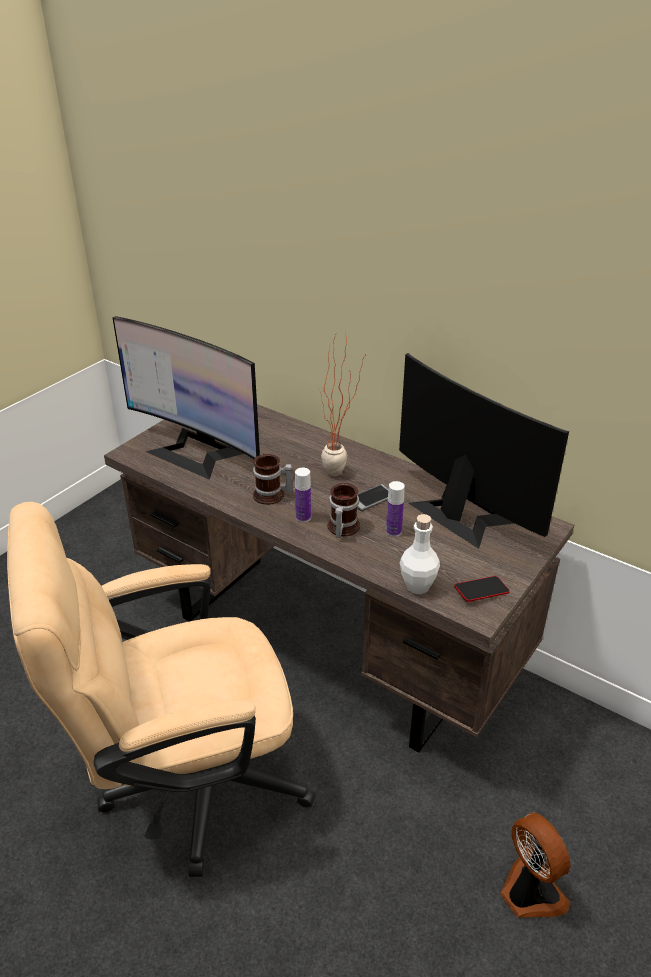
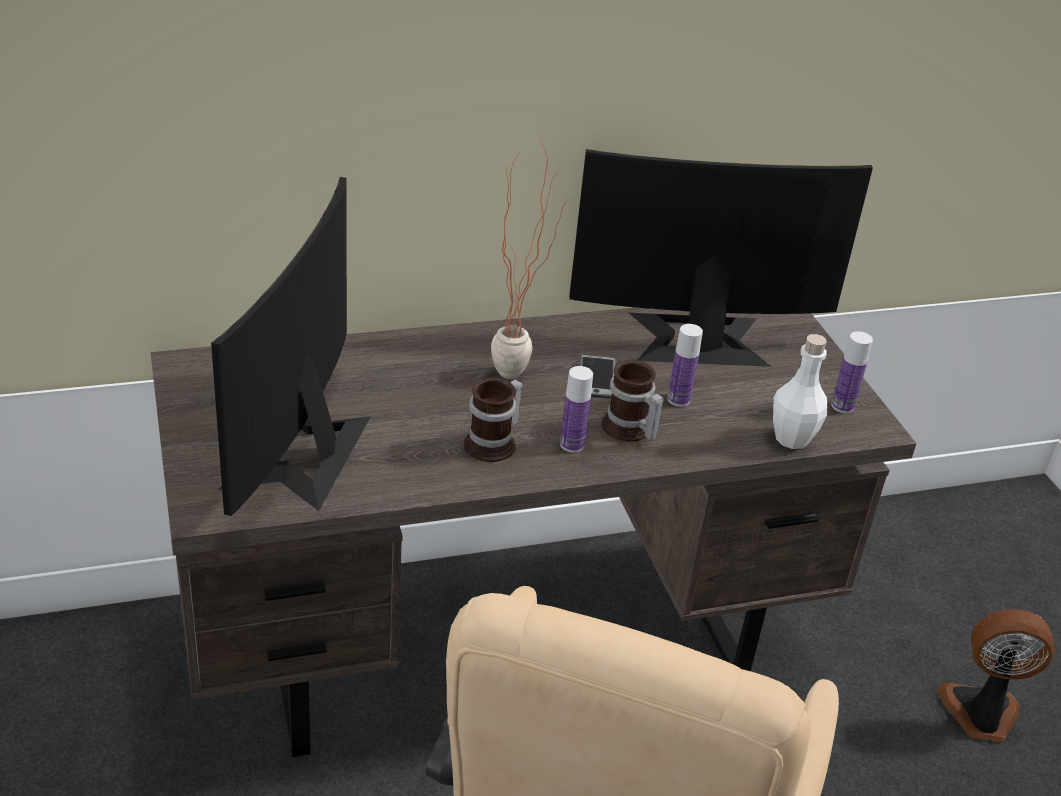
camera: 55 degrees left, 0 degrees up
(195, 452) = (298, 451): monitor -> monitor turned 120 degrees clockwise
(481, 591) = (842, 406): phone -> bottle

